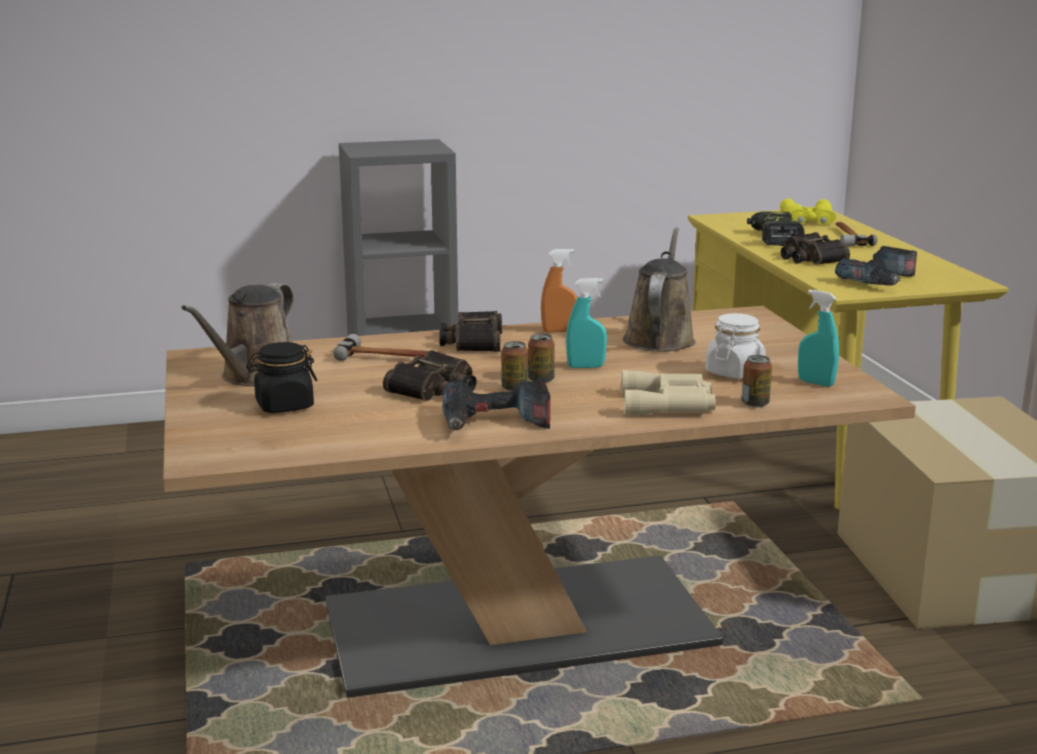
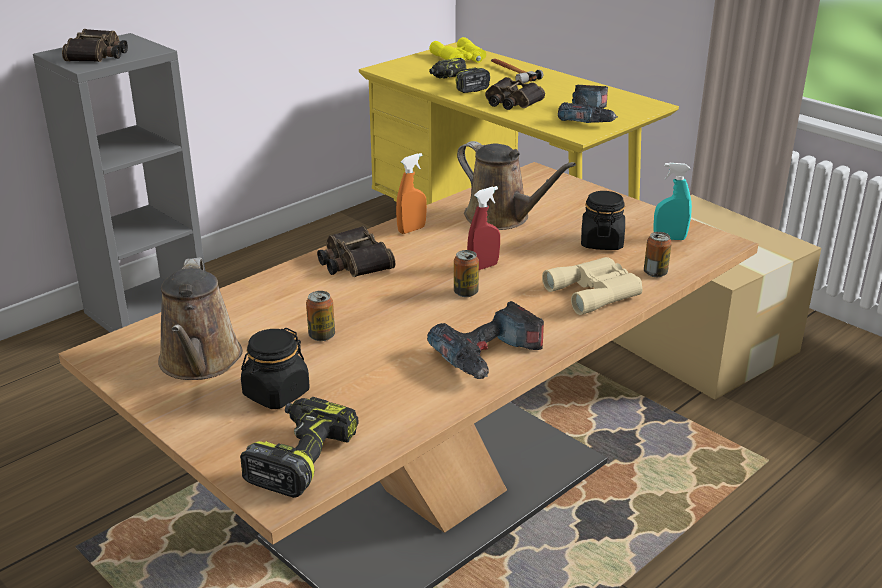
camera: 30 degrees left, 10 degrees up
(246, 444) = (300, 457): none -> power drill
(391, 358) = (304, 301): hammer -> none
(435, 389) = (390, 330): binoculars -> binoculars (98, 55)
(514, 388) = (456, 309): can -> can (321, 336)
(586, 367) = (483, 267): turquoise spray bottle -> red spray bottle
(660, 338) = (502, 218): brown watering can -> brown watering can turned 150 degrees clockwise
(734, 372) = (601, 242): white jar -> black jar

